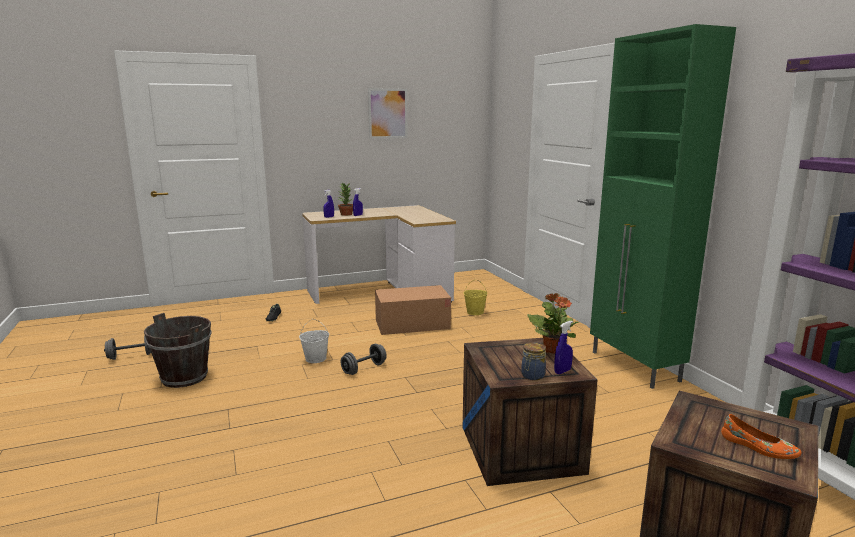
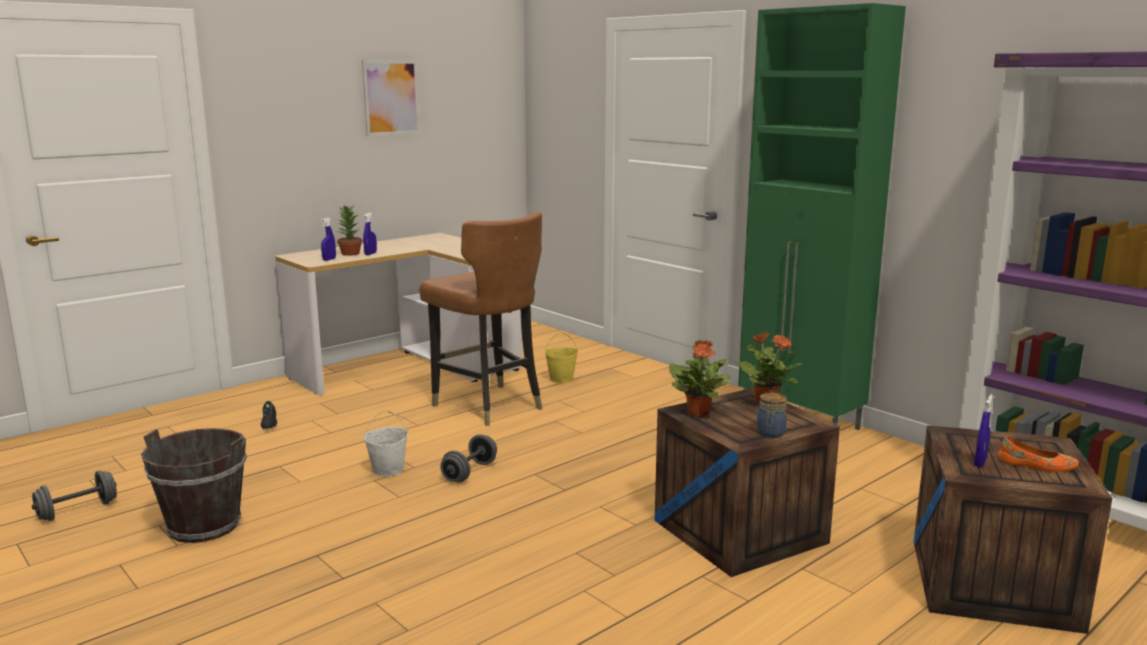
camera: 20 degrees left, 0 degrees up
(412, 324) = (488, 405): cardboard box -> brown chair
(491, 350) = (698, 412): none -> potted plant
(562, 371) = (797, 424): blue spray bottle -> blue spray bottle (980, 463)

